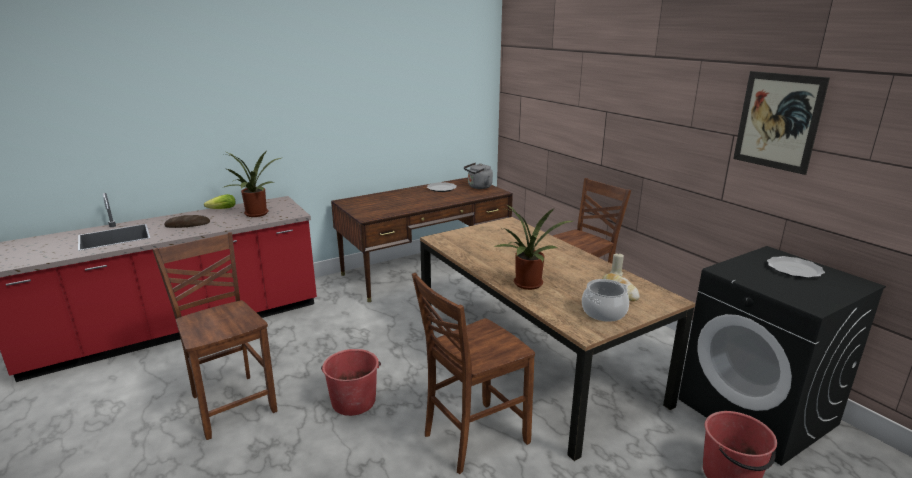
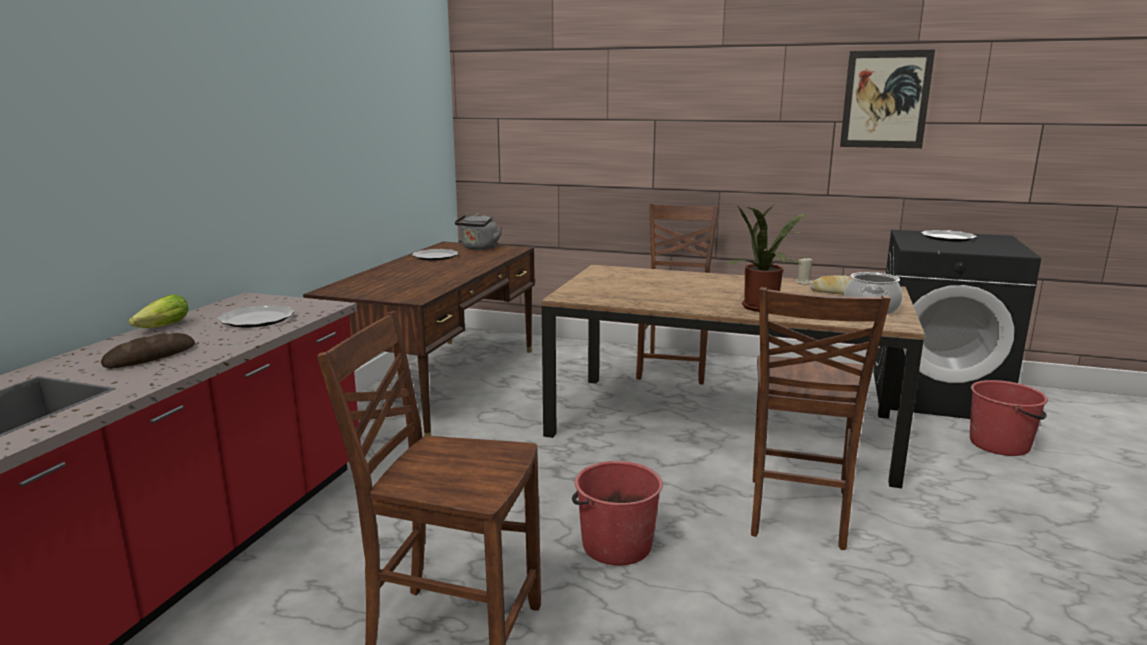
camera: 40 degrees left, 5 degrees down
(256, 215) = (257, 319): potted plant -> plate

